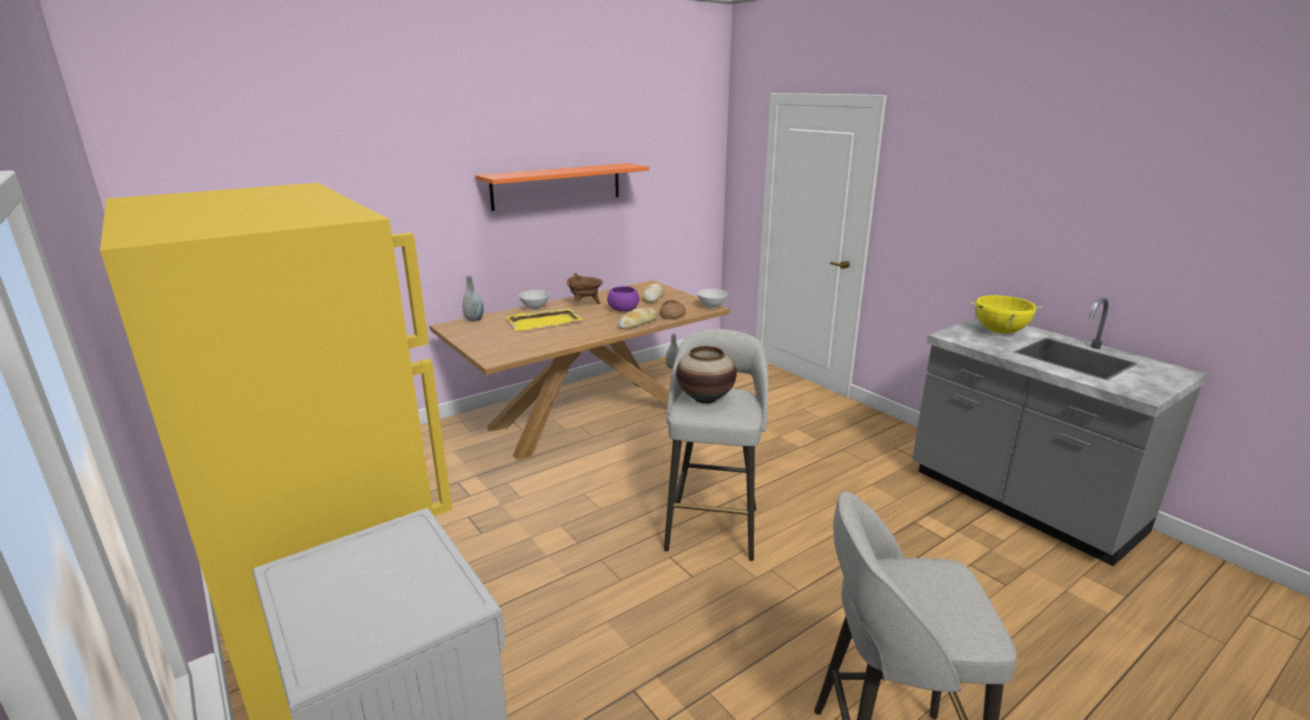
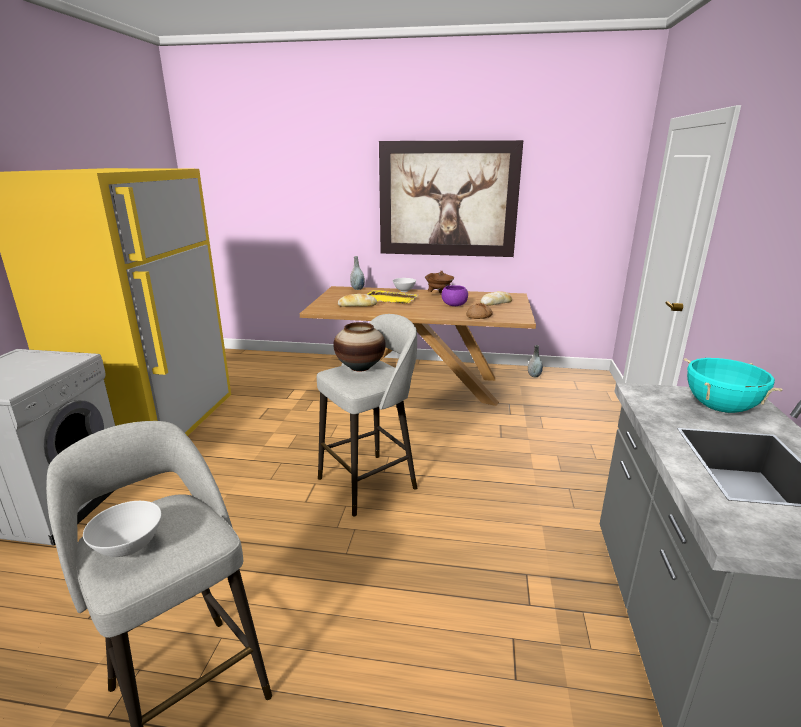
camera: 45 degrees right, 0 degrees up
(557, 186) = (447, 200): orange shelf -> picture
(637, 323) = (441, 315): bread -> bread (357, 305)
(711, 306) = (524, 319): white bowl -> white bowl (130, 548)
(1000, 332) = (720, 408): yellow cooking pot -> turquoise cooking pot

